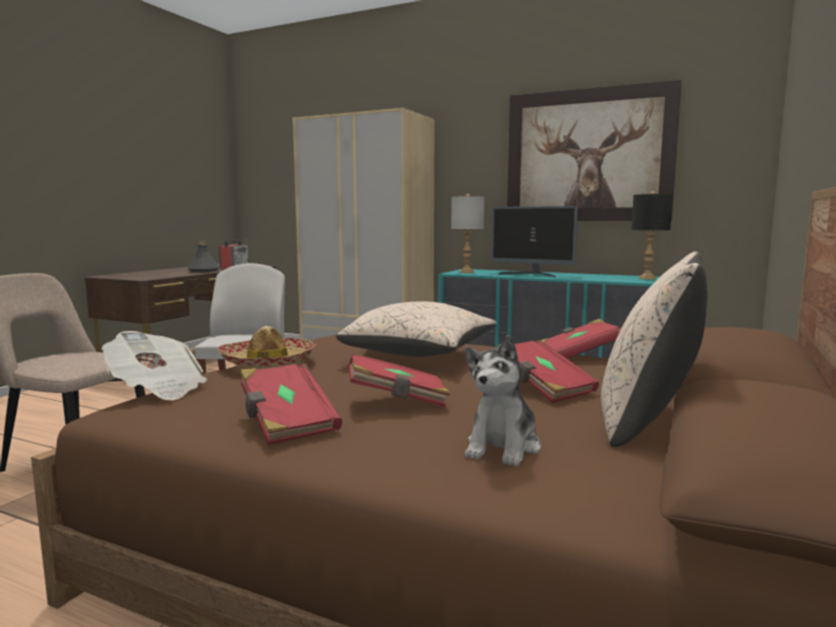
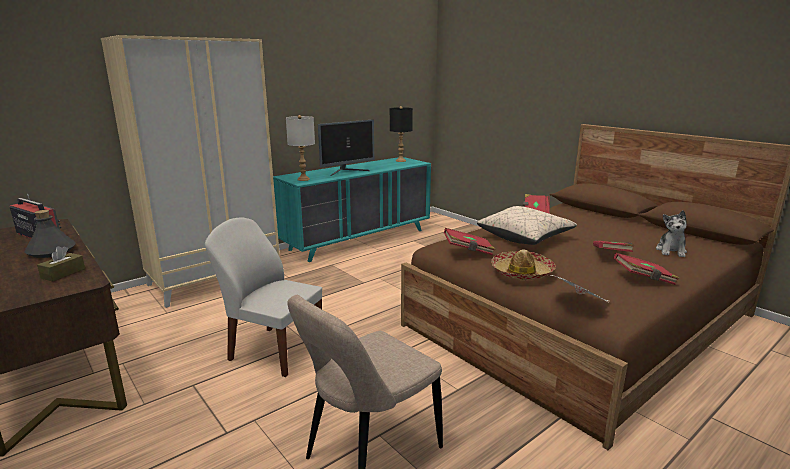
camera: 65 degrees left, 10 degrees up
(162, 275) = (63, 273): none -> brown tissue box
(503, 447) = (671, 251): plush toy -> plush toy turned 60 degrees clockwise
(543, 388) = (592, 231): red book -> red book (468, 251)
(588, 156) = (351, 80): picture -> none
(648, 421) = (639, 228): beige pillow -> none

